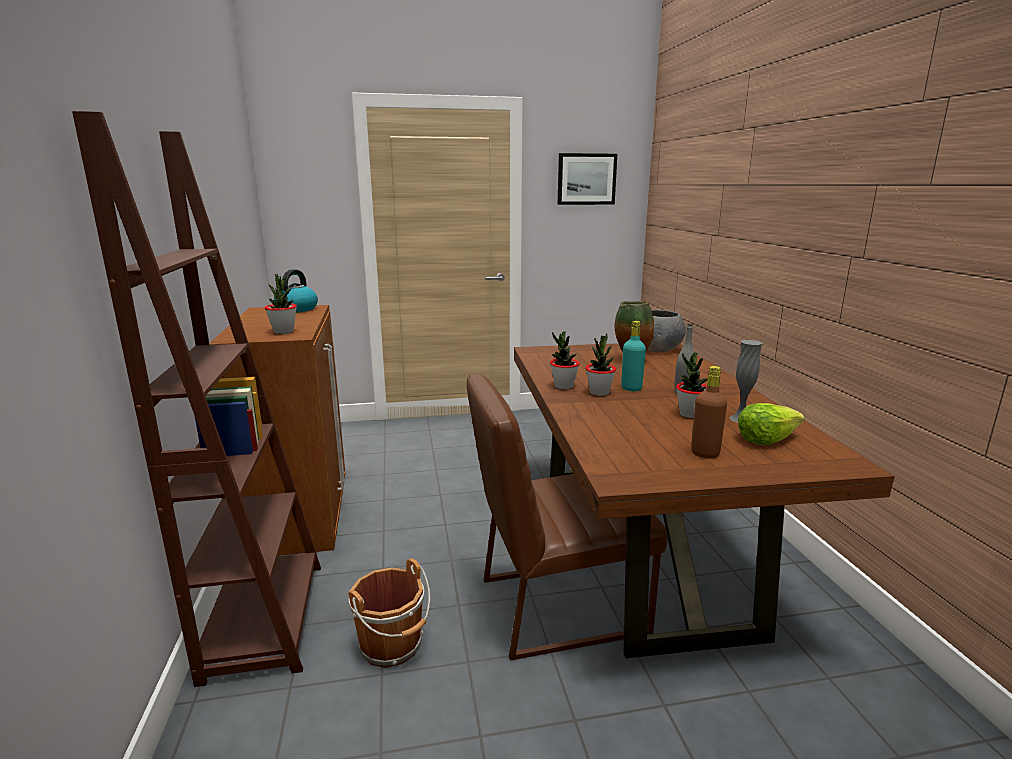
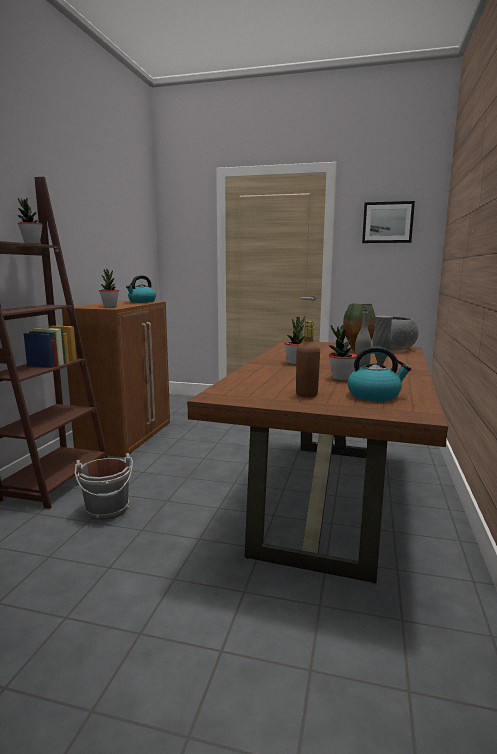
camera: 25 degrees right, 5 degrees down
(393, 646) = (107, 510): brown bucket -> grey bucket
(557, 605) = (230, 517): brown chair -> none
(563, 386) = (276, 358): potted plant -> potted plant (32, 244)
(631, 388) = (324, 363): turquoise bottle -> none
(766, 439) = (374, 395): lettuce -> kettle

